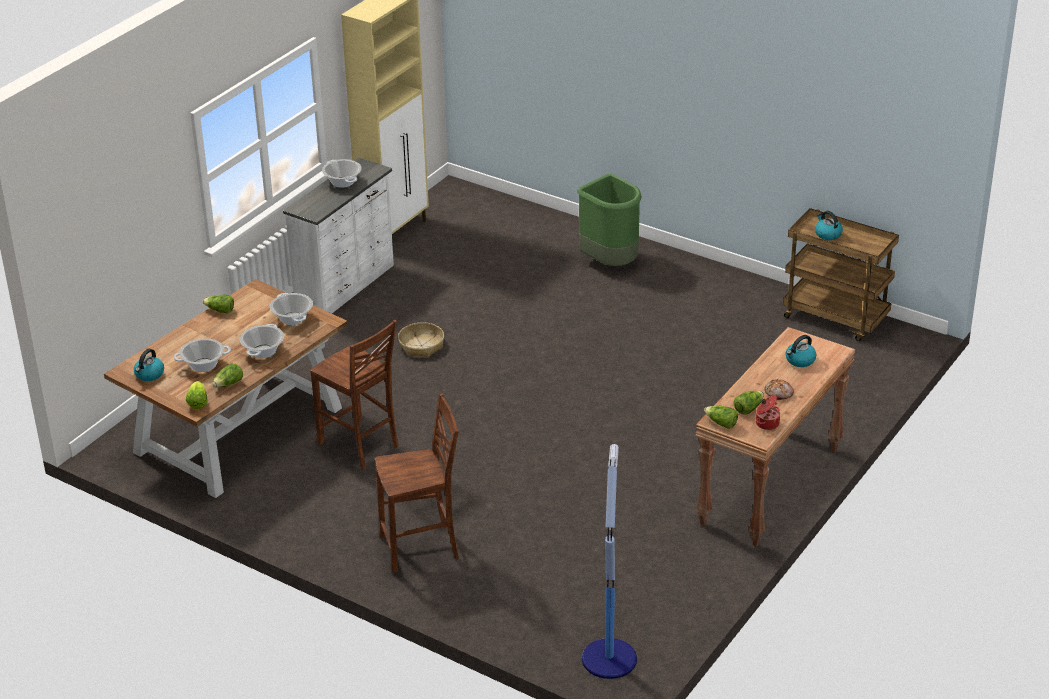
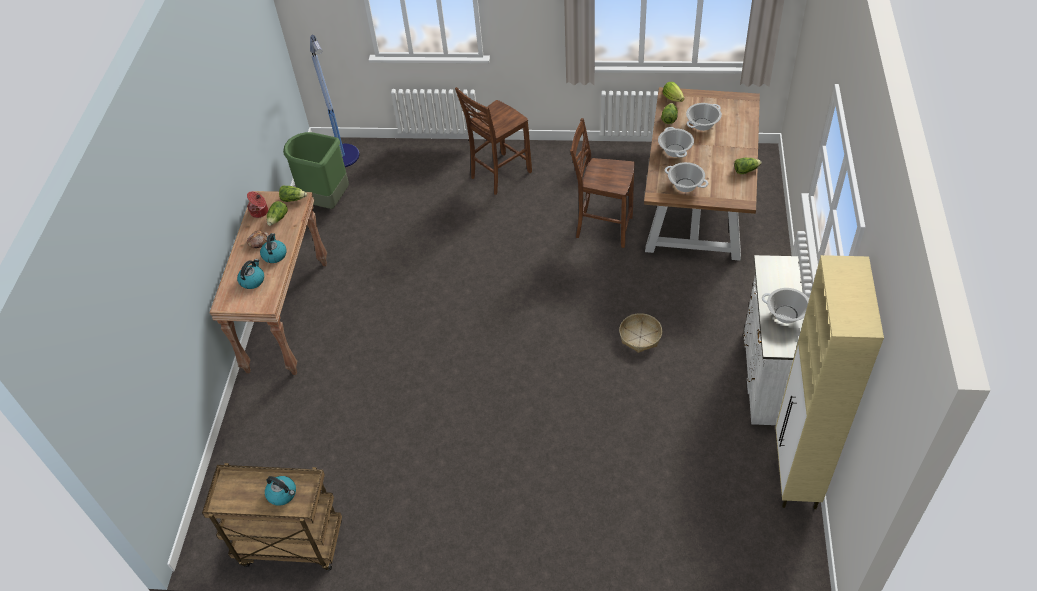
camera: 155 degrees right, 15 degrees up
(149, 375) = (729, 104): kettle -> kettle (274, 255)
(610, 262) = (552, 528): green trash can -> green trash can (325, 201)

